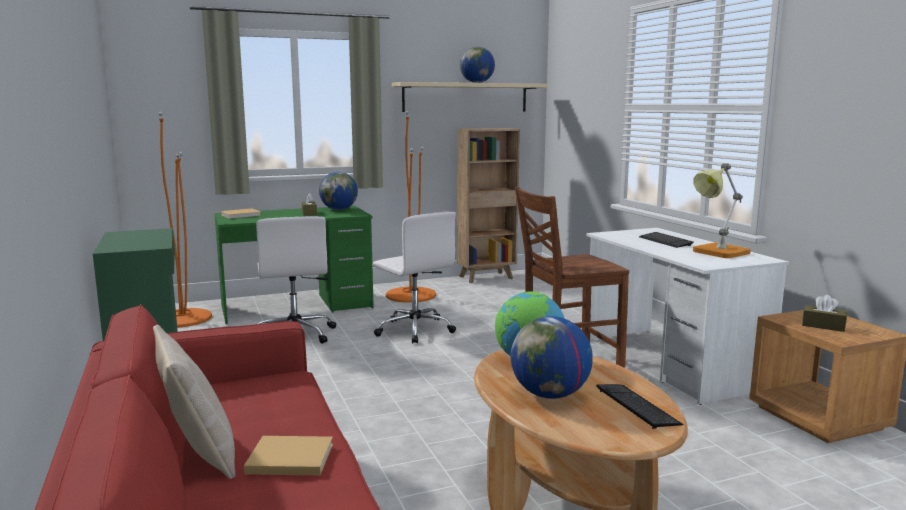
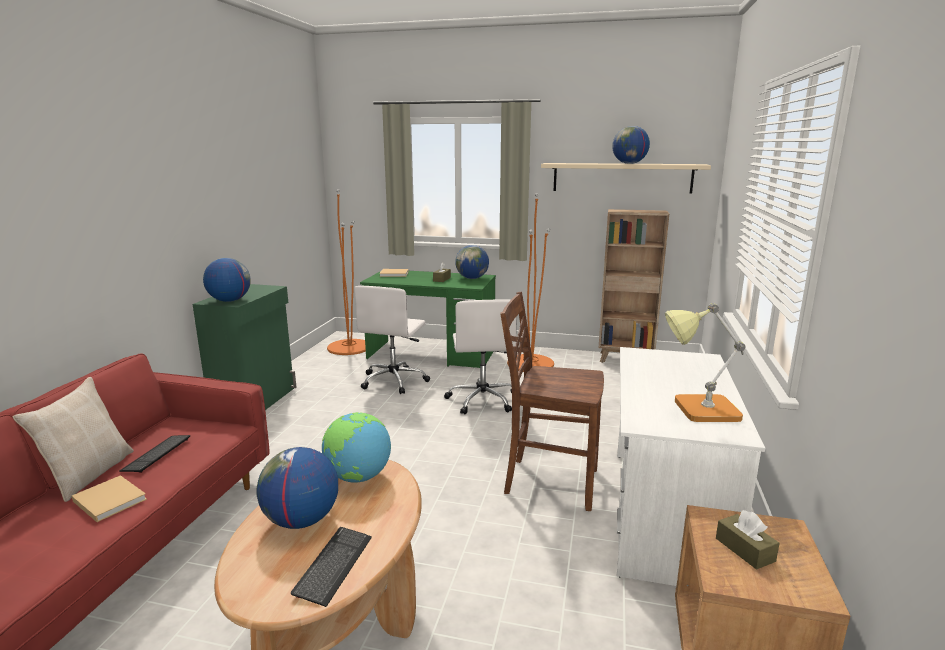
camera: 35 degrees right, 5 degrees up
(140, 245) = (229, 301): none -> globe
(665, 241) = (678, 377): keyboard -> keyboard (157, 454)

